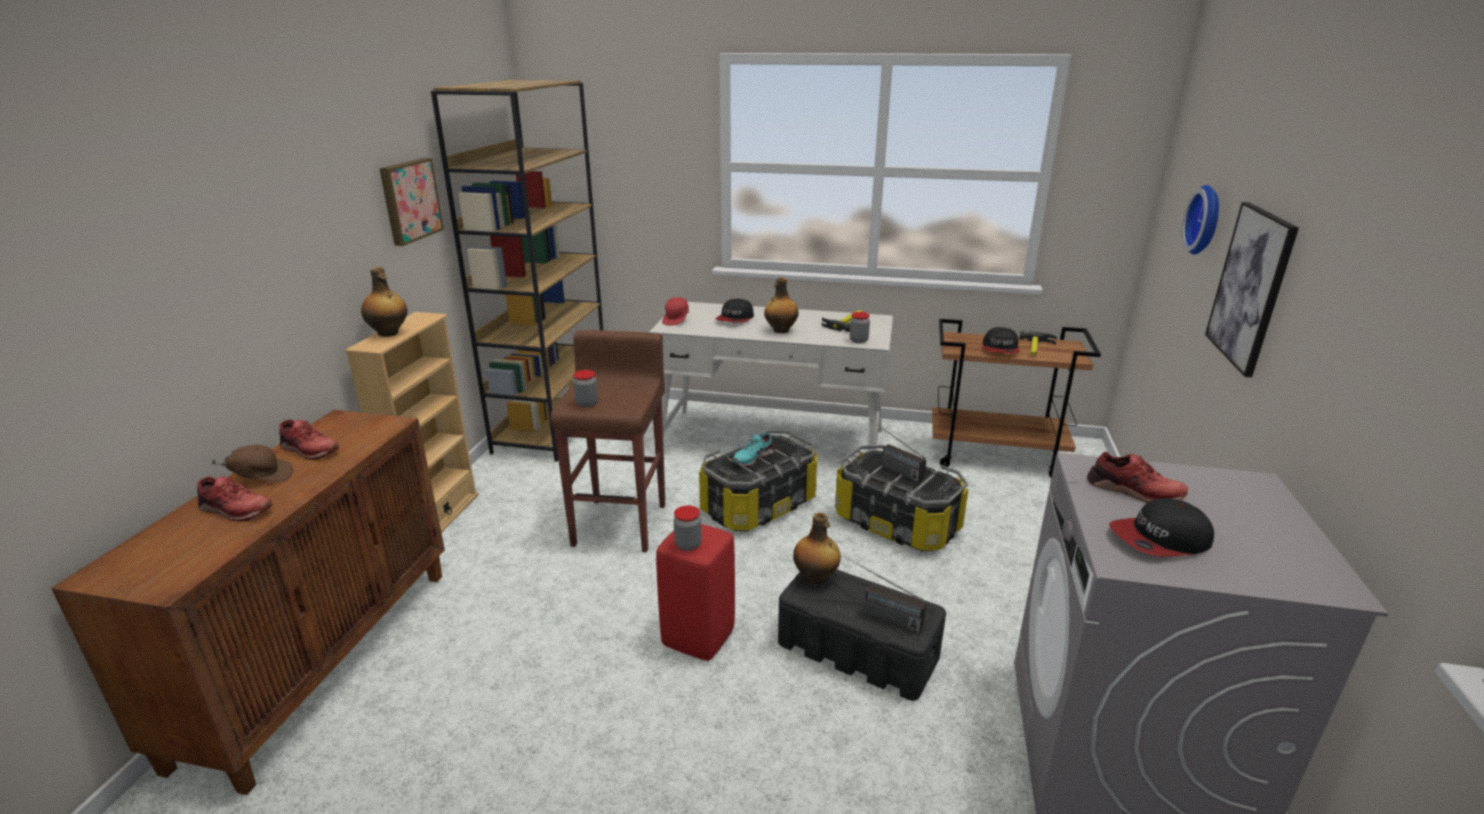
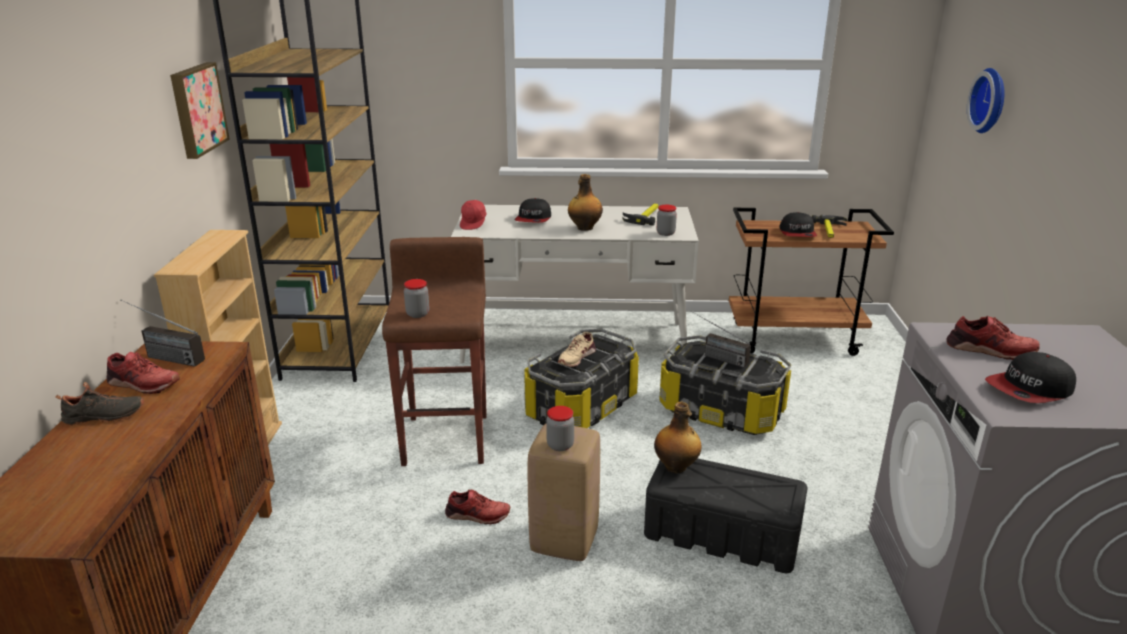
camera: 10 degrees left, 0 degrees up
(235, 510) = (92, 453): red shoe -> red shoe (477, 515)
(262, 478) = (104, 417): brown cap -> black shoe
(389, 333) = (195, 254): bottle -> none
(698, 637) = (563, 540): red stool -> beige stool
(753, 457) = (576, 357): turquoise shoe -> beige shoe
(878, 615) = (746, 495): radio -> radio (162, 357)
(1250, 287) = (1048, 160): picture -> none

